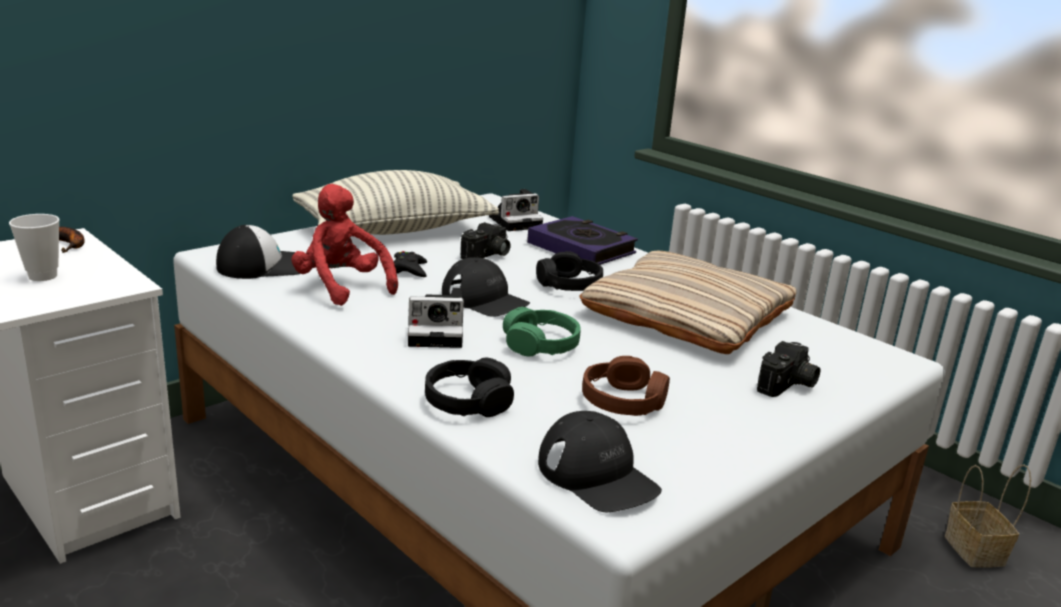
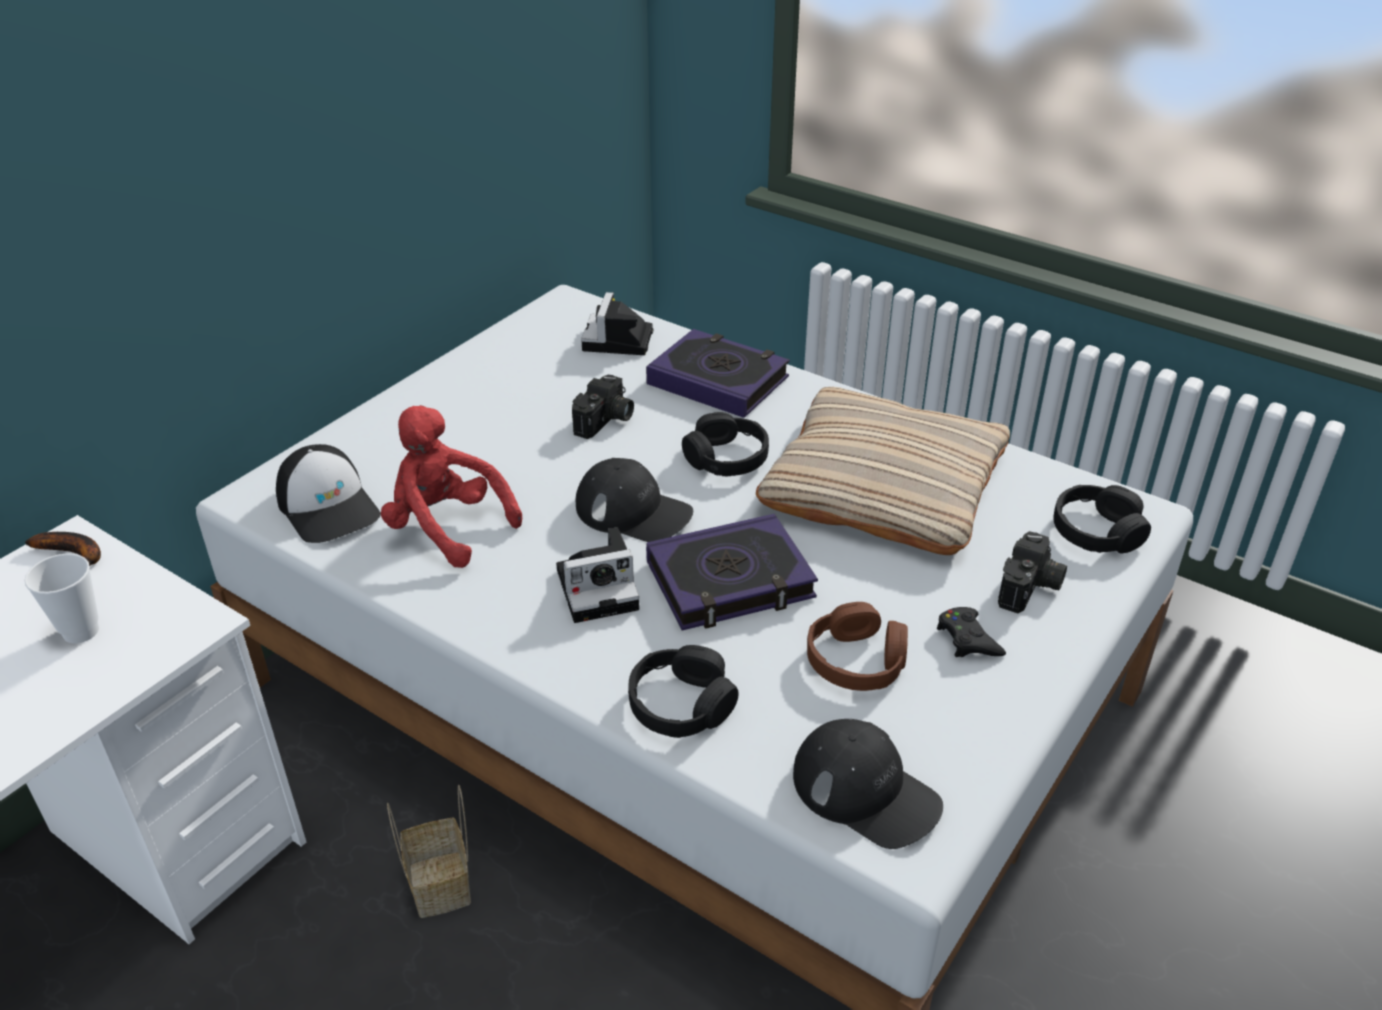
camera: 10 degrees left, 15 degrees up
(265, 266) = (329, 506): cap -> cap turned 90 degrees clockwise
(395, 230) = (467, 394): pillow -> none
(410, 269) = (518, 472): black game controller -> black game controller (968, 639)
(517, 222) = (618, 342): camera -> camera turned 135 degrees clockwise
(541, 344) = (730, 581): green headphones -> book
(856, 364) = (1097, 531): none -> black headphones
(976, 551) = (1222, 678): basket -> basket (442, 886)

